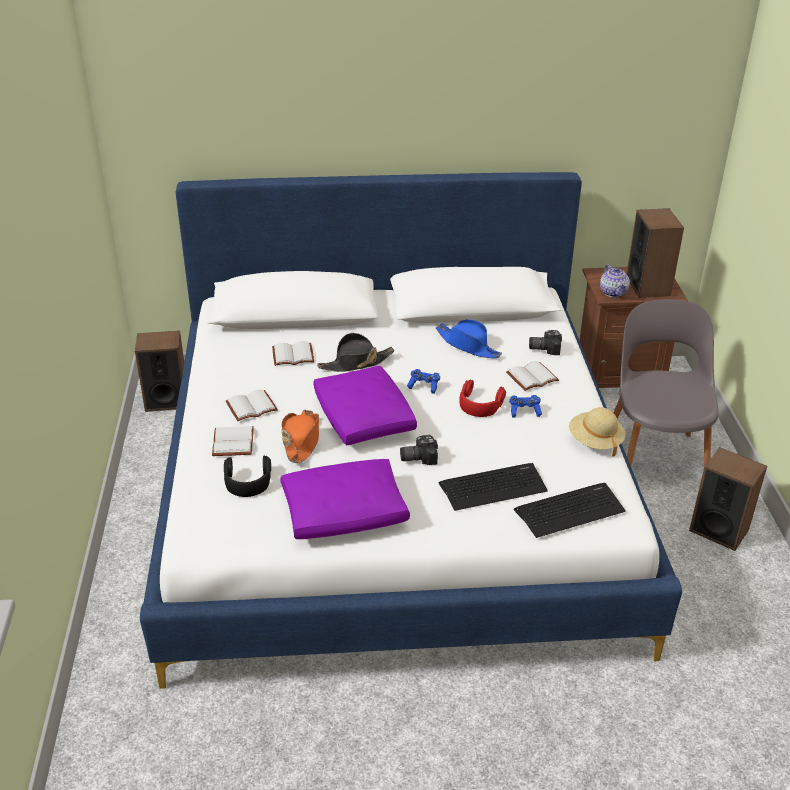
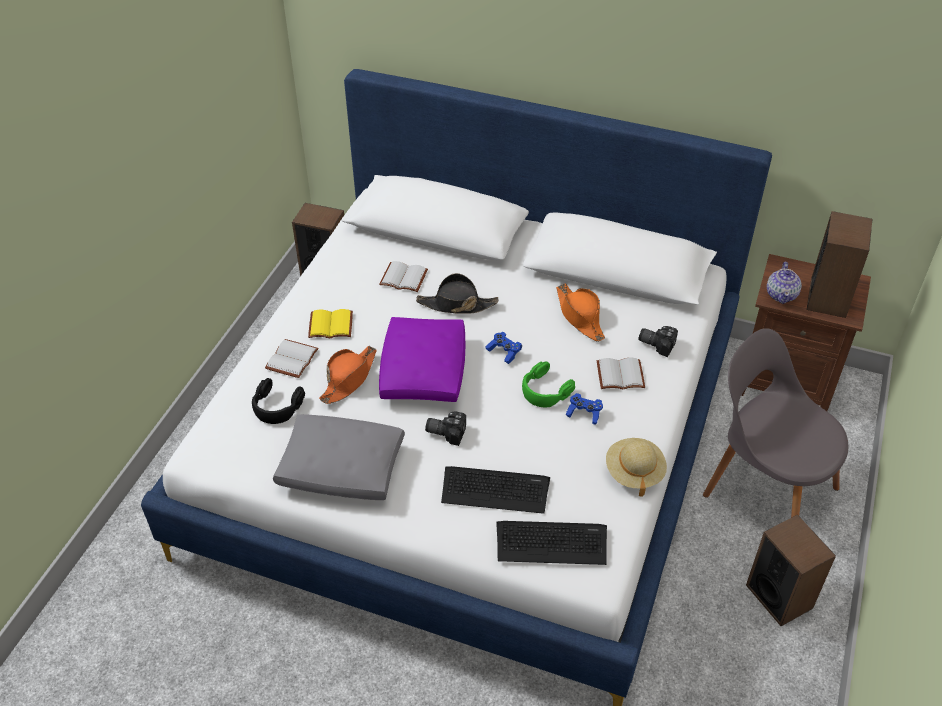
camera: 25 degrees right, 10 degrees up
(251, 406) = (331, 324): white book -> yellow book
(345, 512) = (343, 468): purple pillow -> grey pillow
(468, 345) = (580, 317): blue hat -> orange hat
(480, 404) = (545, 390): red headphones -> green headphones
(655, 457) = (765, 487): grey chair -> grey chair turned 75 degrees counterclockwise

